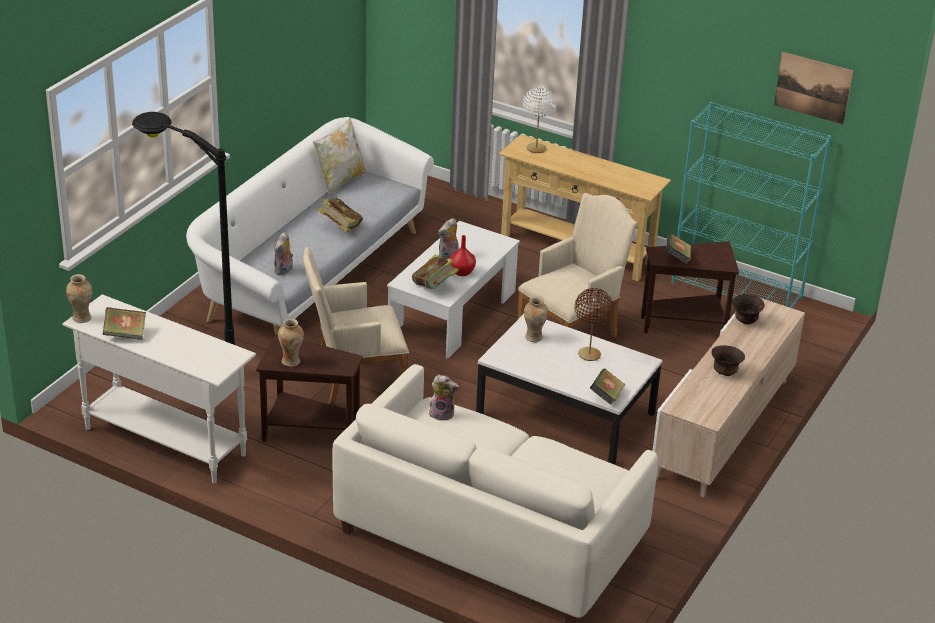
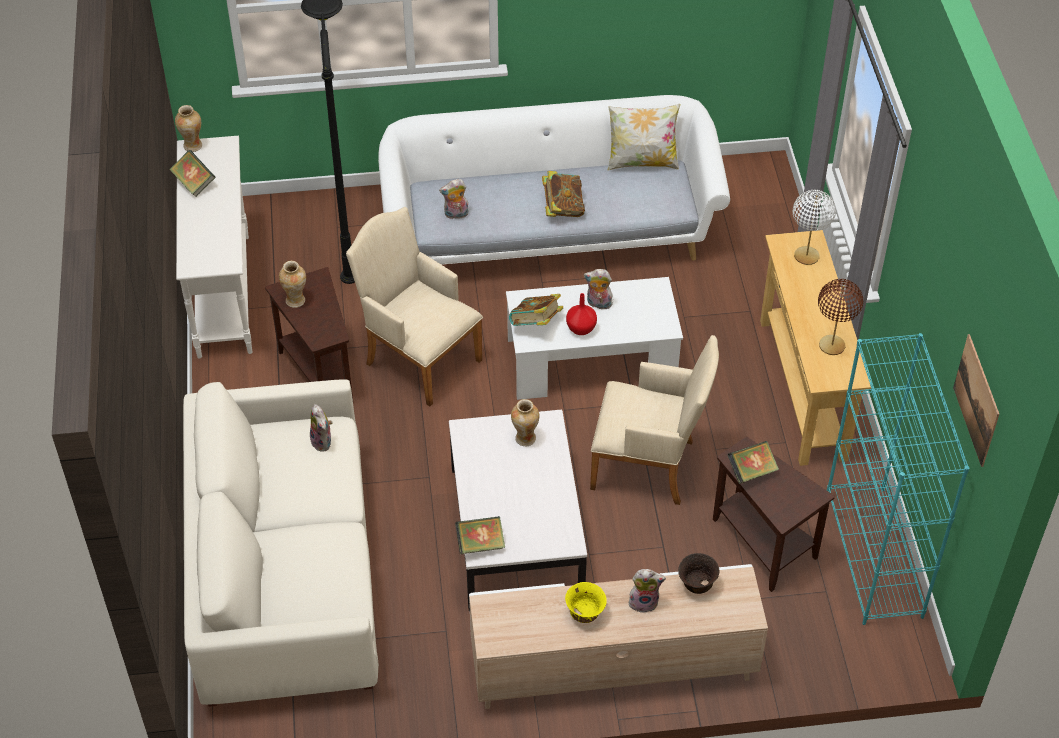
camera: 55 degrees right, 15 degrees up
(589, 354) = (537, 494): brown table lamp -> brown table lamp (831, 345)
(725, 372) = (585, 614): brown bowl -> yellow bowl
(738, 345) = (644, 602): none -> plush toy

